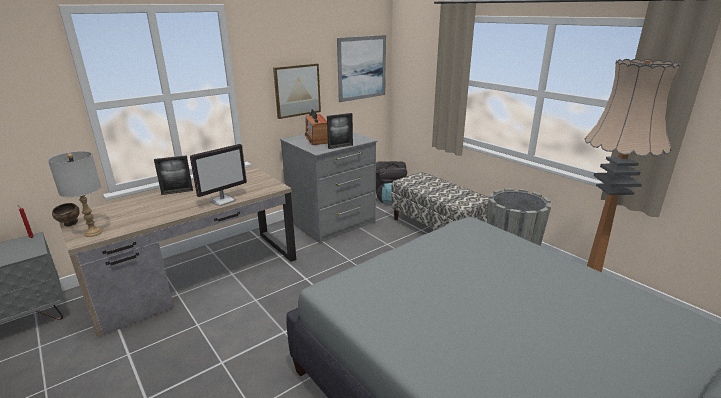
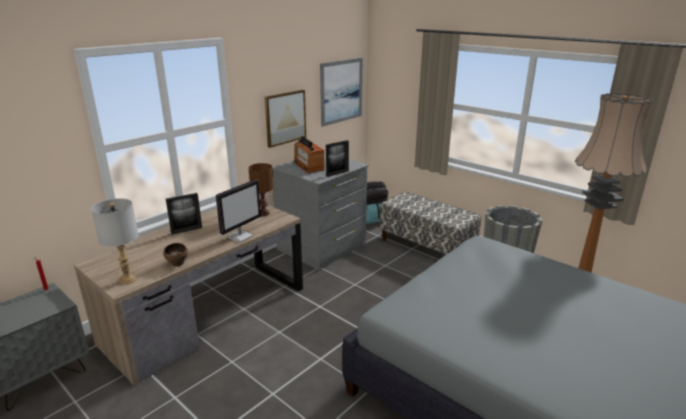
camera: 10 degrees left, 0 degrees up
(70, 224) = (96, 273): brown bowl -> brown bowl (178, 264)
(258, 181) = (264, 214): none -> brown table lamp

